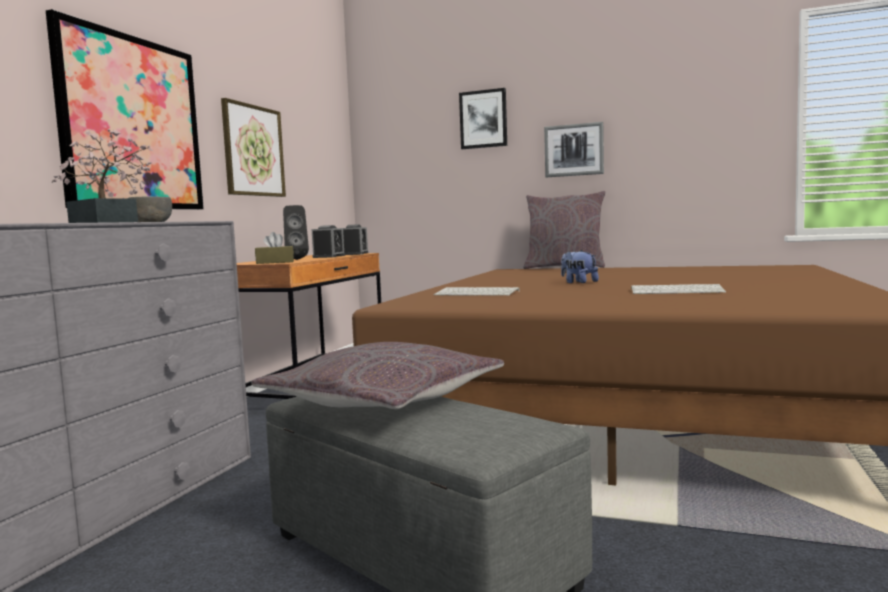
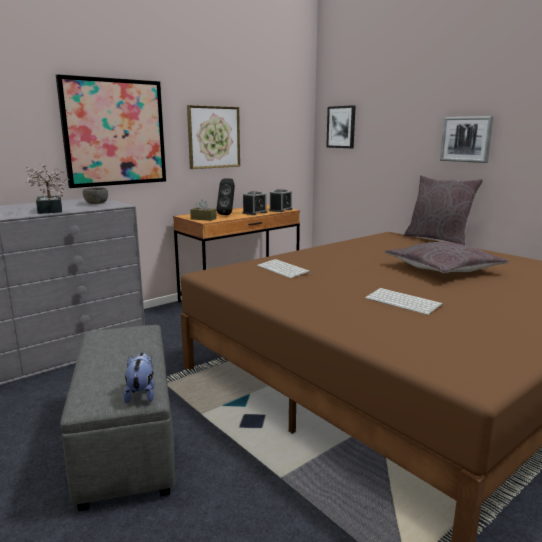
camera: 30 degrees right, 10 degrees up
(383, 400) = (122, 347): grey pillow -> grey pillow (443, 269)
(483, 119) = (401, 106): picture -> picture (341, 127)
(578, 282) = (379, 269): plush toy -> plush toy (141, 394)

